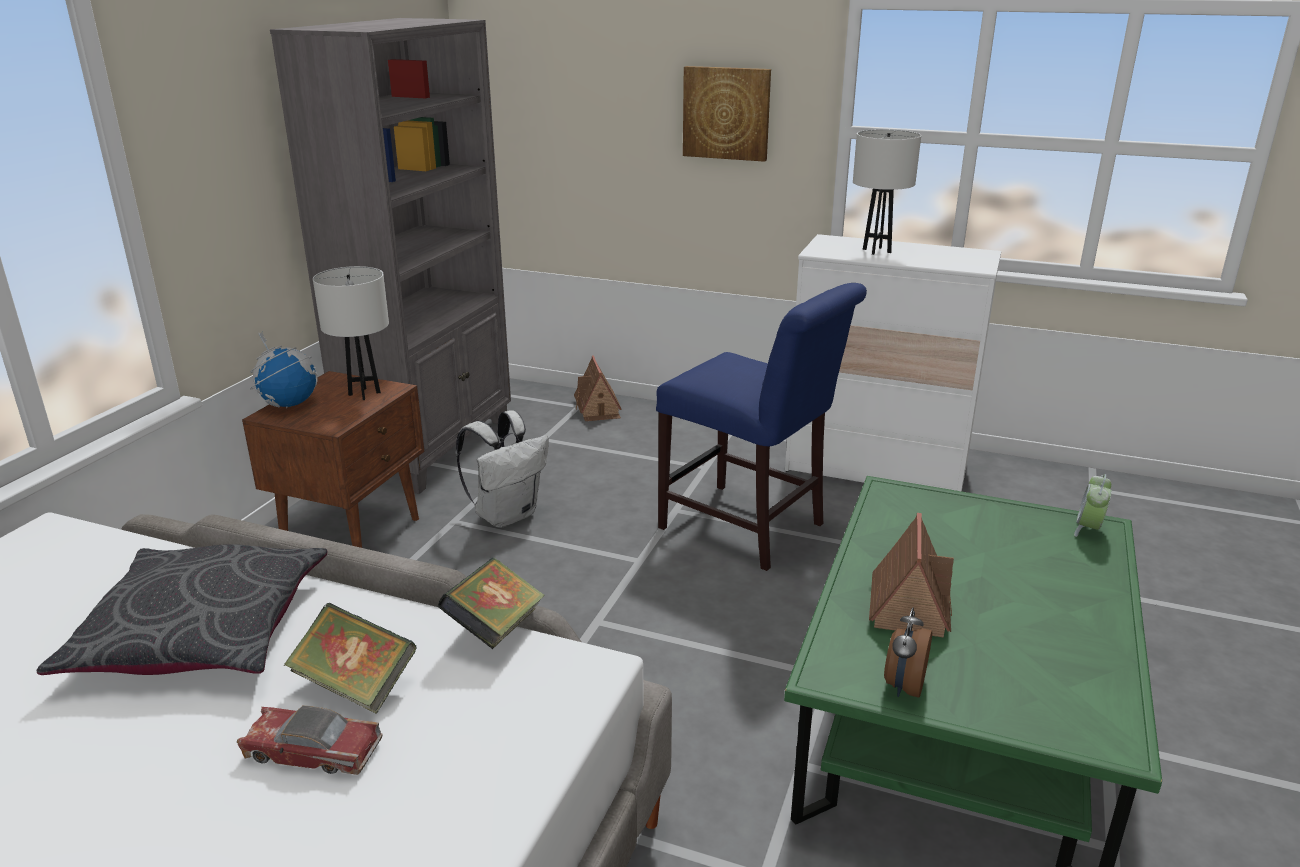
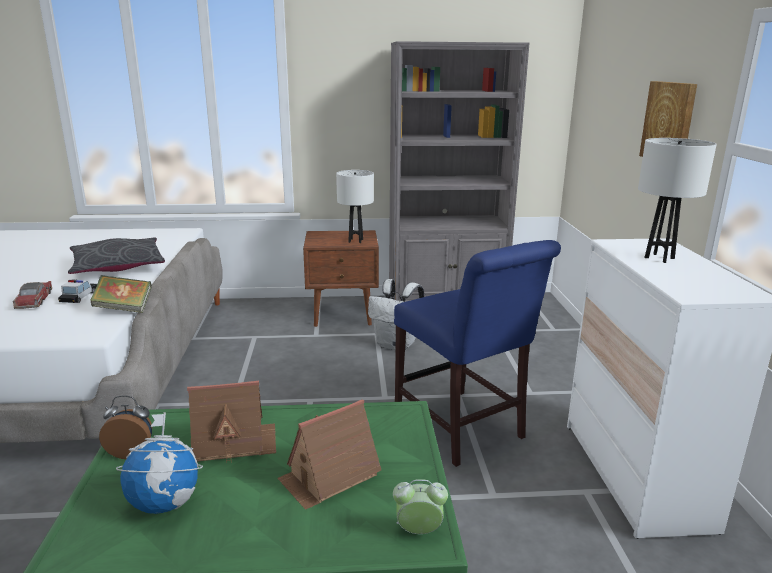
camera: 65 degrees right, 5 degrees down
(289, 404) = (330, 233): globe -> globe (165, 503)
(355, 685) = (80, 296): book -> toy car
(598, 408) = (560, 336): toy house -> toy house (329, 476)
(749, 529) = (462, 429): blue chair -> blue chair turned 45 degrees counterclockwise

